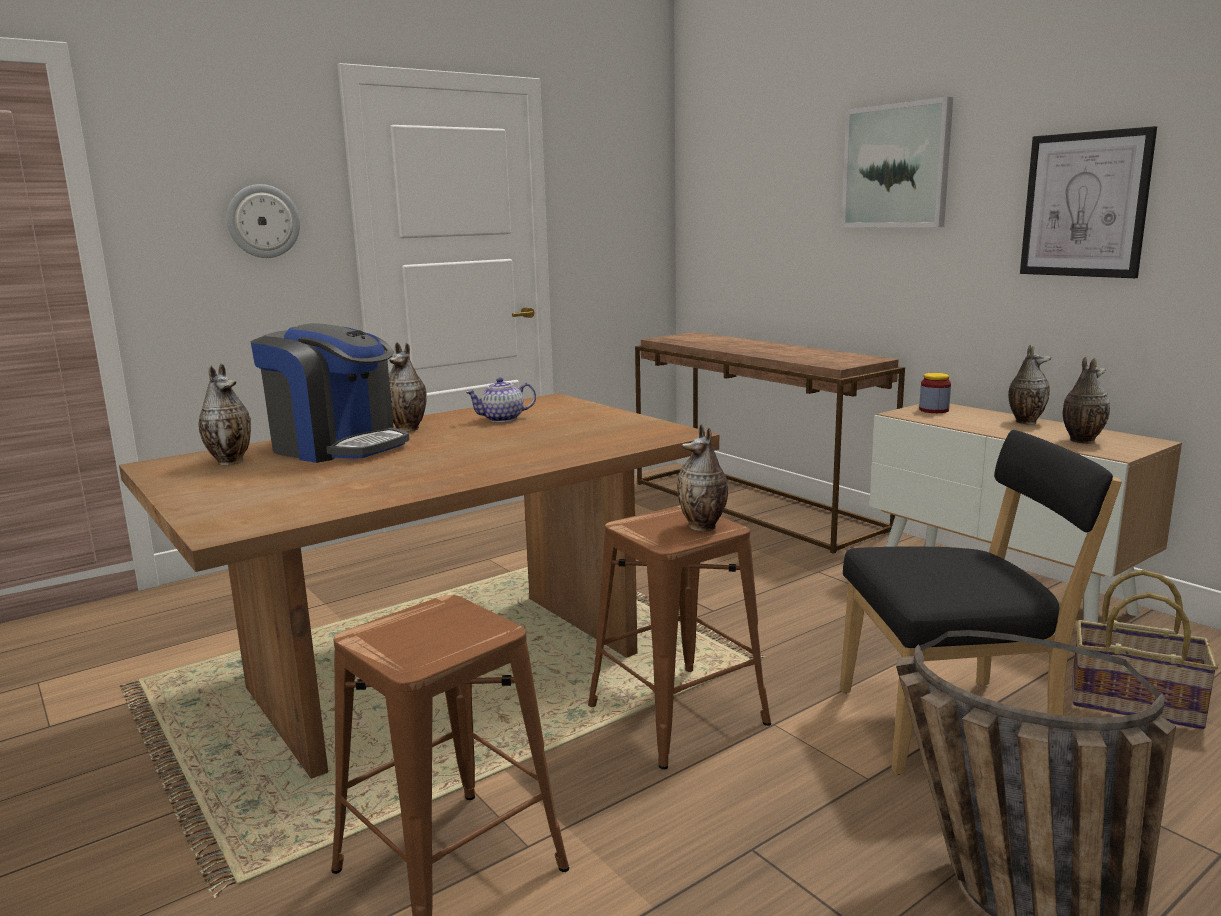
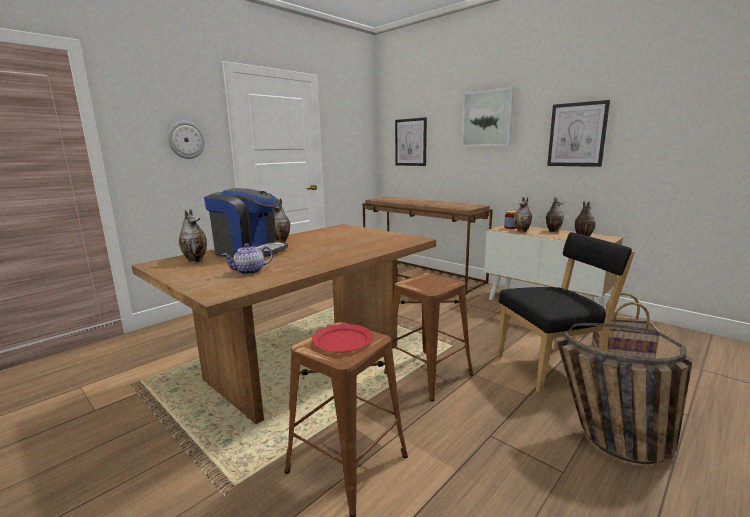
camera: 10 degrees left, 0 degrees up
(432, 631) = (342, 341): none -> red plate
(502, 419) = (325, 236): teapot -> teapot (249, 271)
(703, 527) = (443, 282): vase -> vase (522, 231)
(742, 216) = (411, 142): none -> picture

